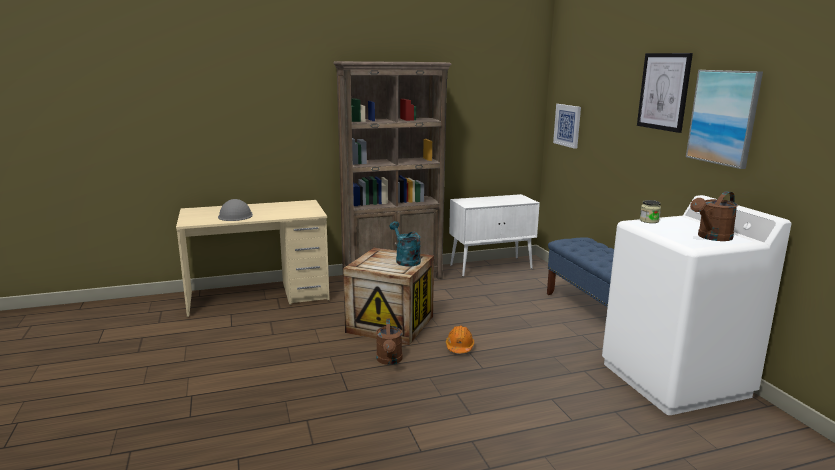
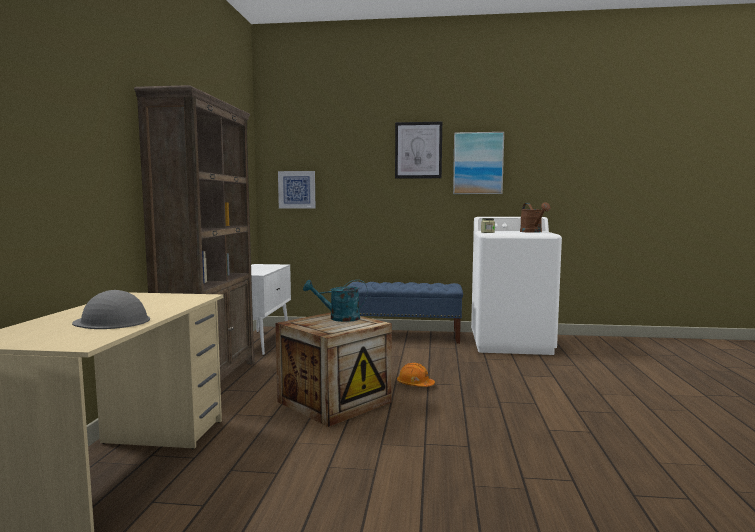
camera: 65 degrees left, 10 degrees down
(389, 360) = (418, 416): brown watering can -> none

